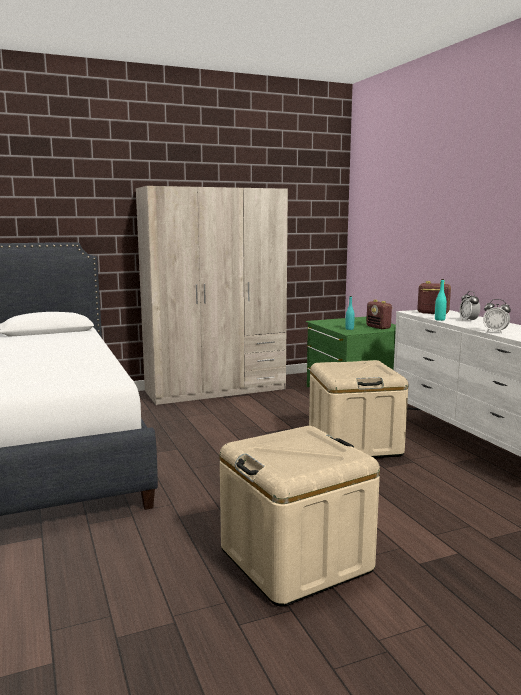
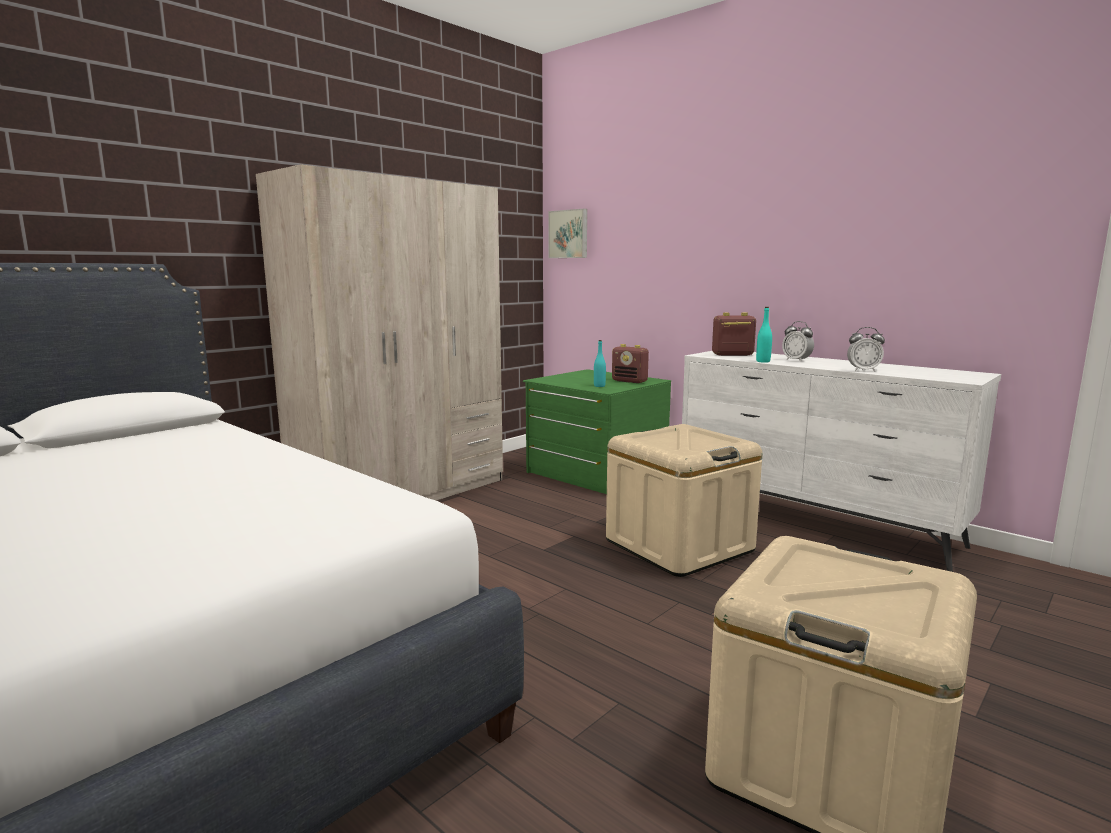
camera: 25 degrees left, 0 degrees up
(361, 215) = (569, 234): none -> picture

